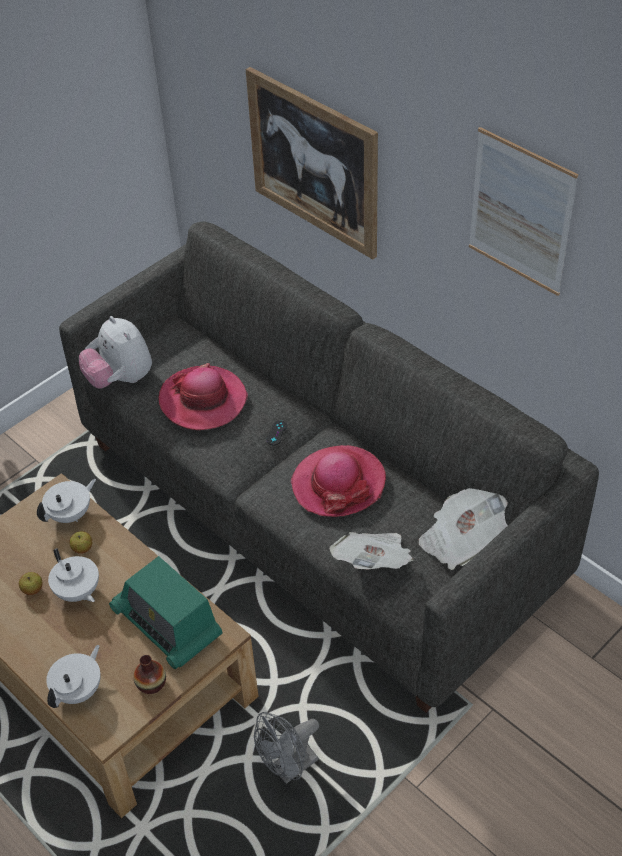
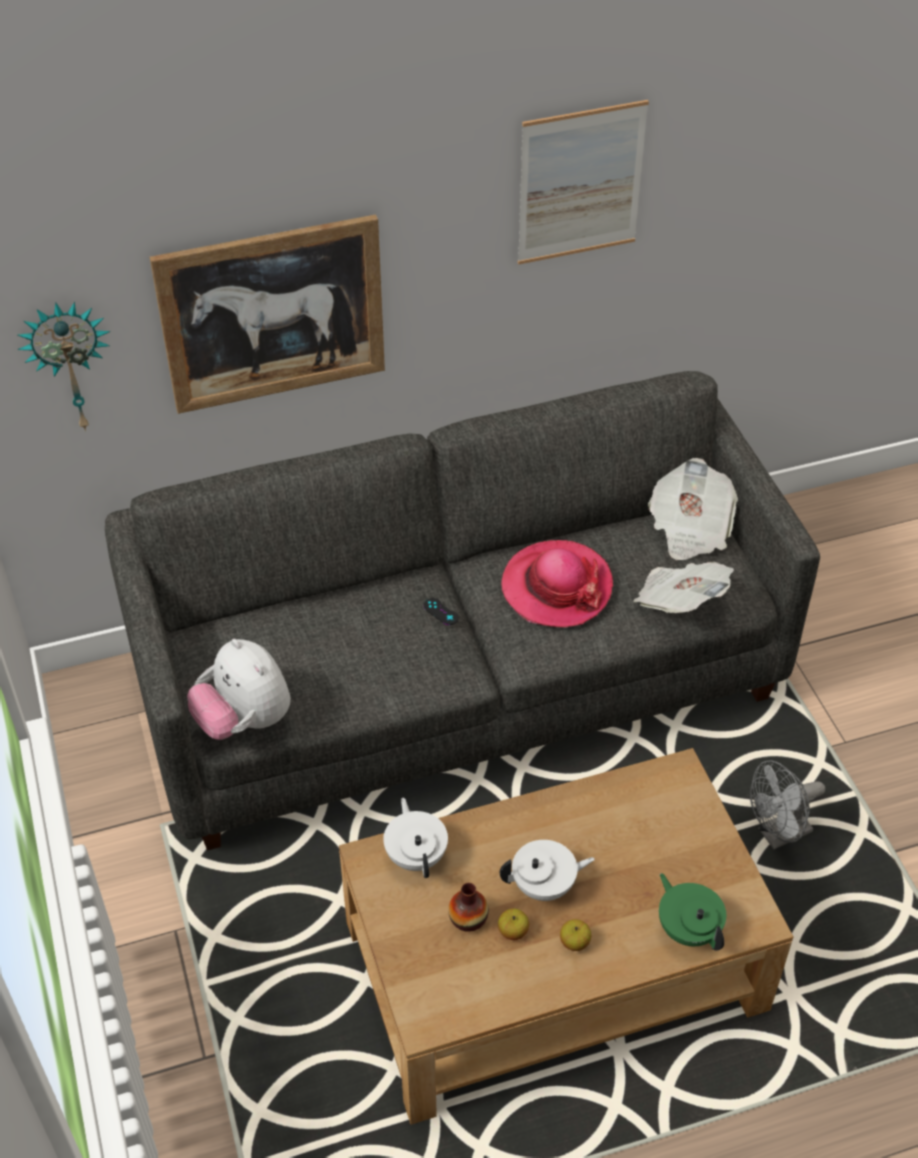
camera: 65 degrees left, 0 degrees up
(79, 690) = (688, 928): white teapot -> green teapot
(82, 548) = (479, 860): apple -> apple (574, 942)
(120, 379) = (244, 721): plush toy -> plush toy turned 60 degrees clockwise
(151, 683) = (713, 857): vase -> vase (468, 918)
(167, 624) = (639, 815): radio -> none
(203, 400) = (346, 654): hat -> none
(208, 111) = (70, 364): none -> wall clock
(289, 769) = (778, 835): grey fan -> grey fan turned 75 degrees clockwise

